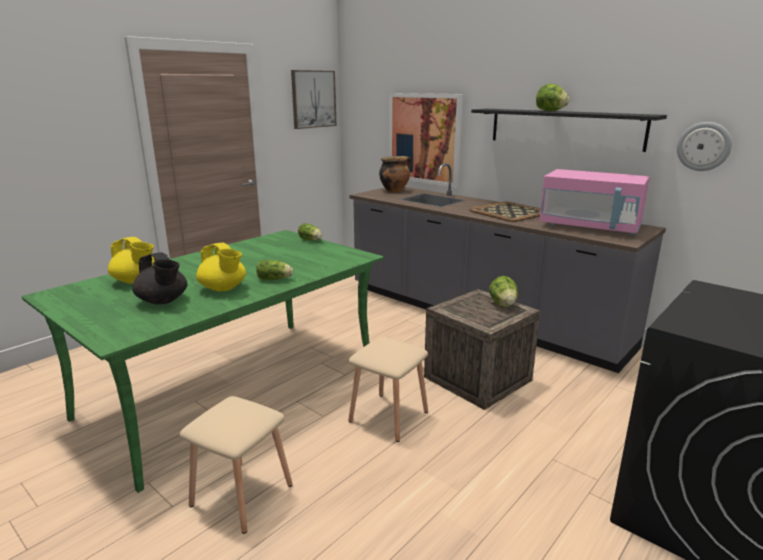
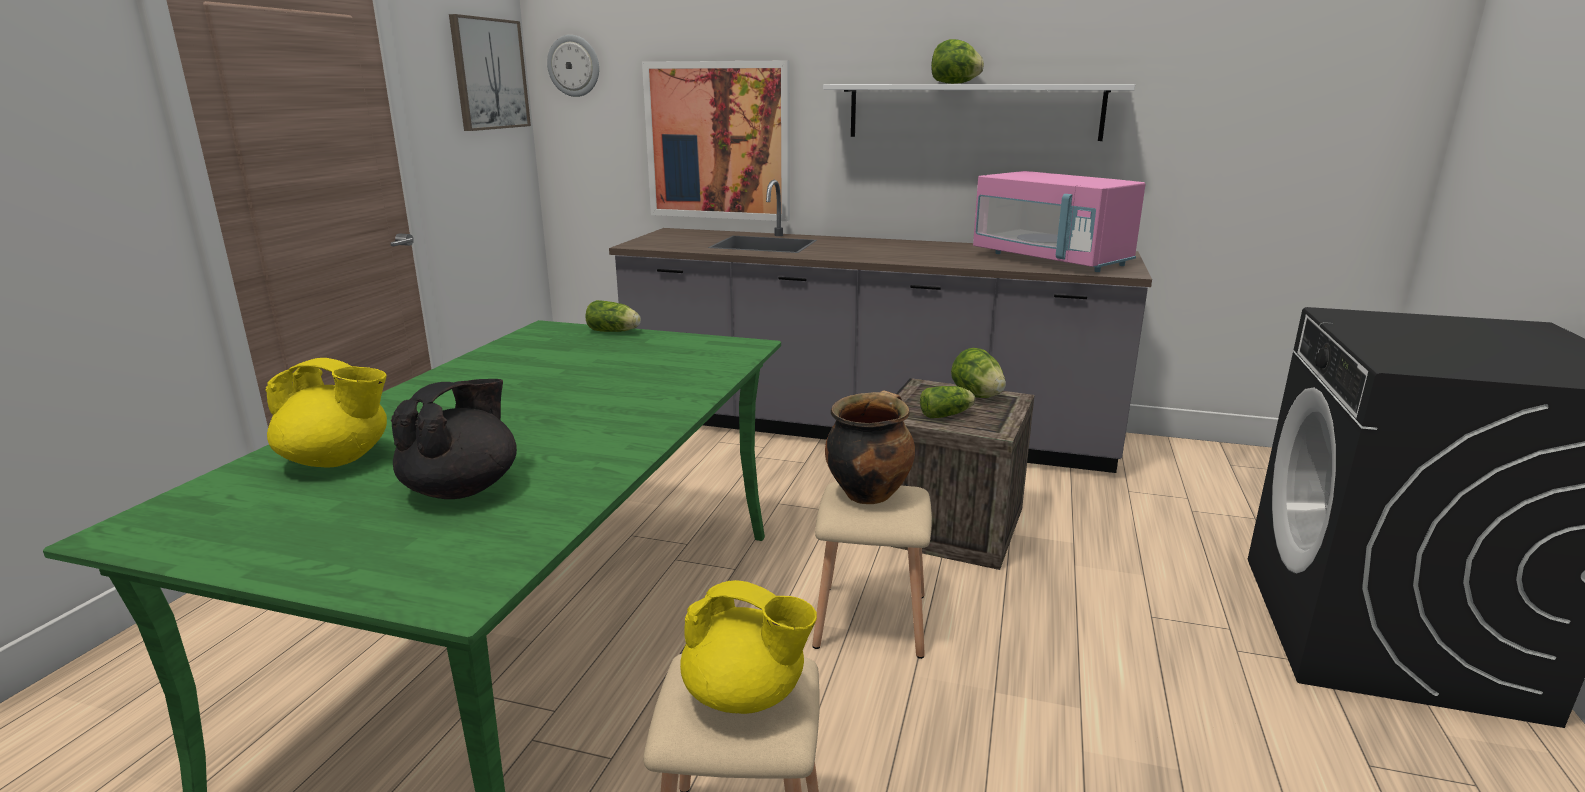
camera: 25 degrees left, 0 degrees up
(163, 301) = (463, 488): black teapot -> black teapot turned 90 degrees counterclockwise
(223, 288) = (565, 441): yellow teapot -> yellow teapot (746, 695)
(275, 279) = (646, 407): lettuce -> lettuce (947, 415)
(394, 190) = (678, 235): cooking pot -> cooking pot (868, 493)
(509, 212) = (910, 251): tray -> none
(564, 128) = (973, 111): black shelf -> white shelf
(590, 227) = (1050, 260): pink microwave -> pink microwave turned 45 degrees clockwise
(704, 146) = (1184, 128): wall clock -> wall clock (574, 66)

